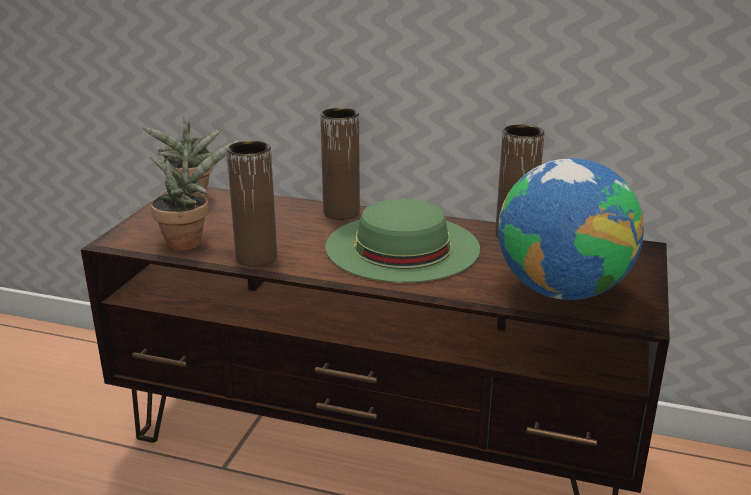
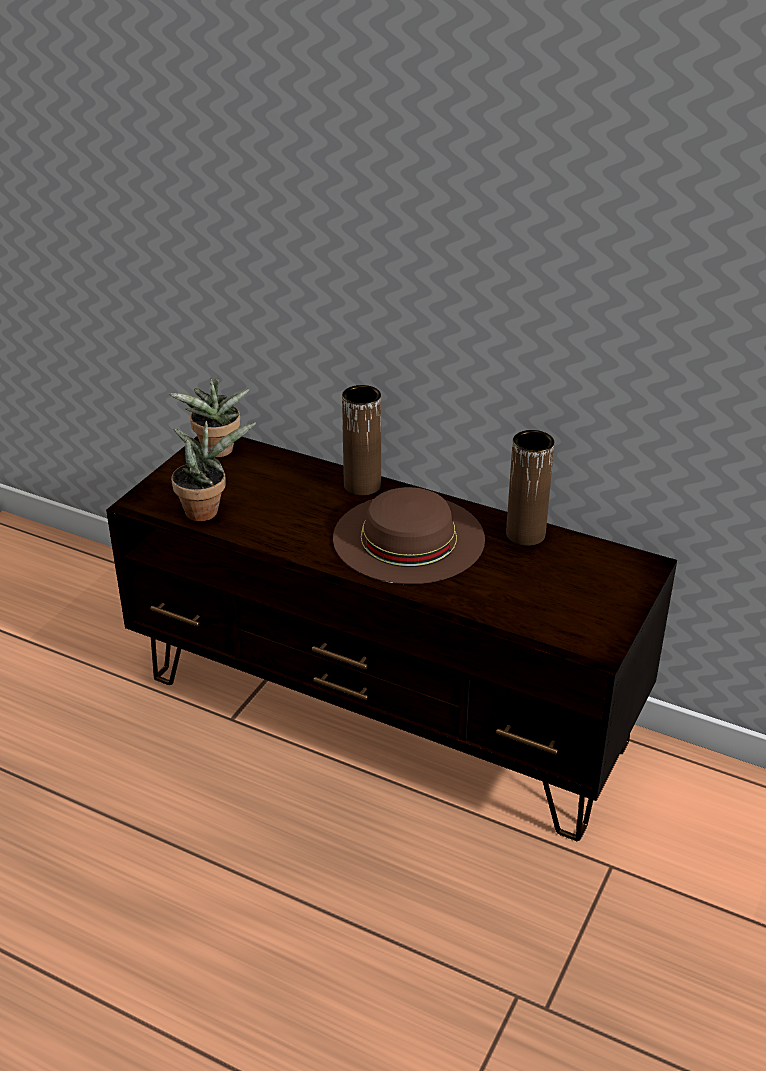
camera: 10 degrees right, 10 degrees up
(256, 257) = (266, 537): brown vase -> none
(402, 247) = (408, 538): green hat -> brown hat
(562, 290) = (541, 608): globe -> none

